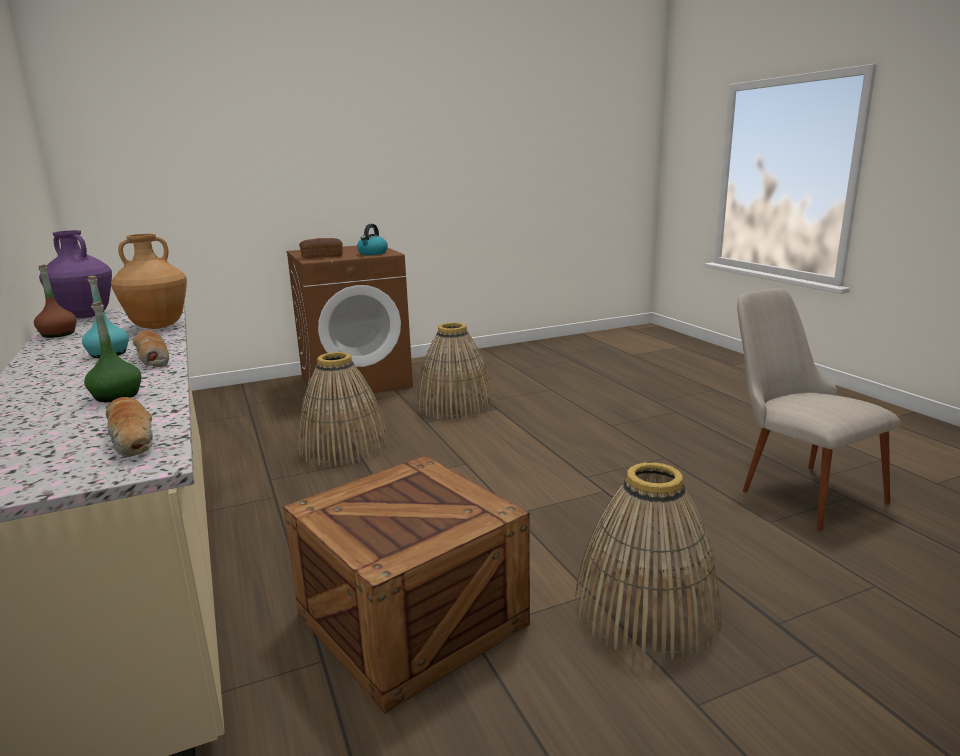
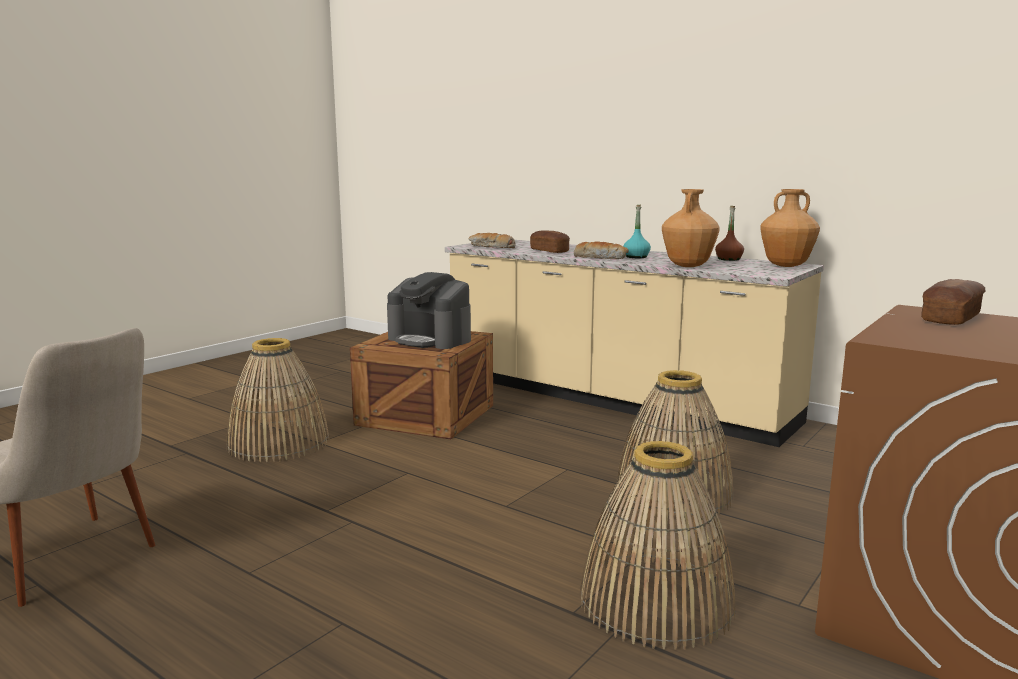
camera: 150 degrees right, 5 degrees down
(86, 316) = (785, 265): purple vase -> brown vase
(116, 396) = (549, 251): green bottle -> bread
(372, 253) = (917, 336): kettle -> none
(394, 506) = (430, 339): none -> coffee machine

